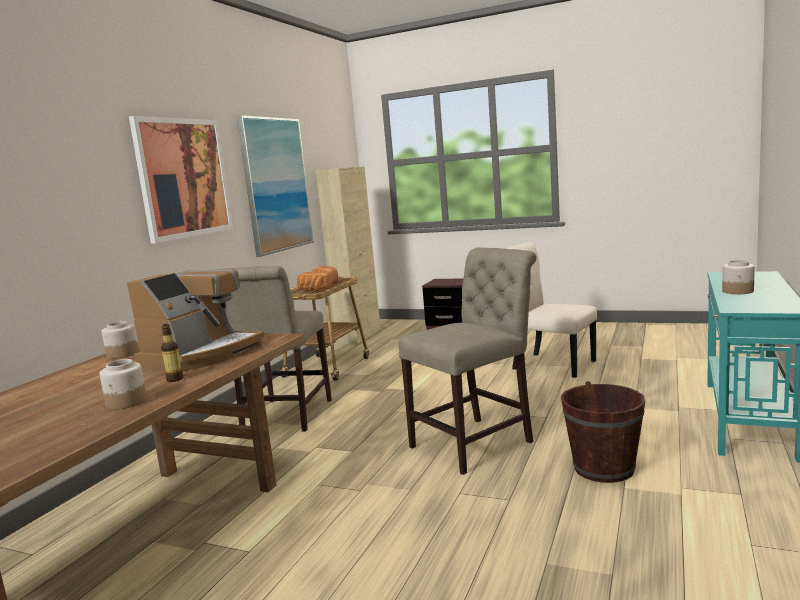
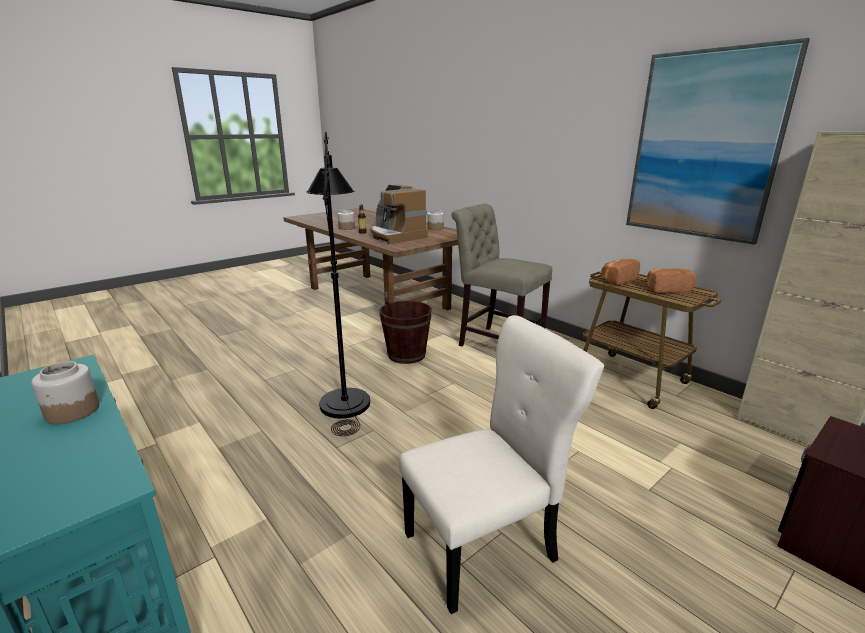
camera: 115 degrees right, 10 degrees up
(183, 178) = (560, 128): picture -> none
(477, 442) = (345, 396): beige chair -> black floor lamp
(604, 468) = (227, 427): brown bucket -> brown bucket (406, 355)

